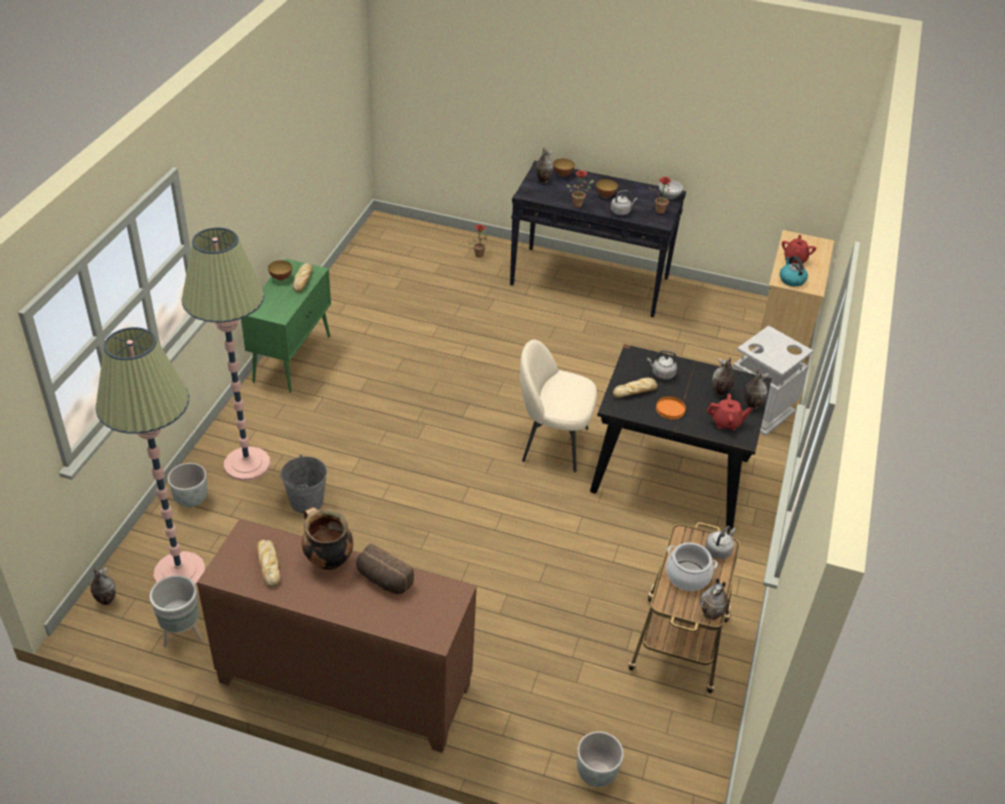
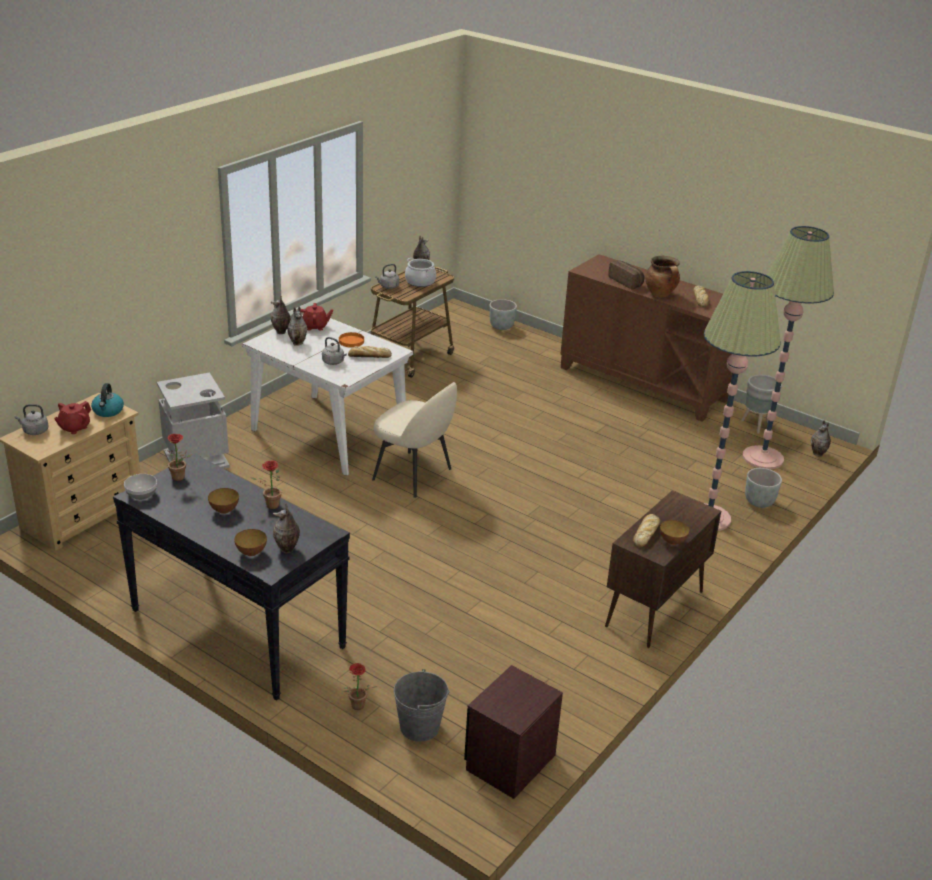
camera: 160 degrees left, 10 degrees down
(292, 358) = (654, 609): green cabinet -> brown cabinet
(306, 501) = (655, 480): grey bucket -> grey bucket (419, 727)
(371, 244) = (510, 762): none -> brown nightstand
(621, 211) = (226, 486): grey kettle -> grey kettle (34, 431)
(669, 475) = (330, 434): black dining table -> white dining table
(726, 423) = (315, 326): red teapot -> red teapot turned 150 degrees clockwise

